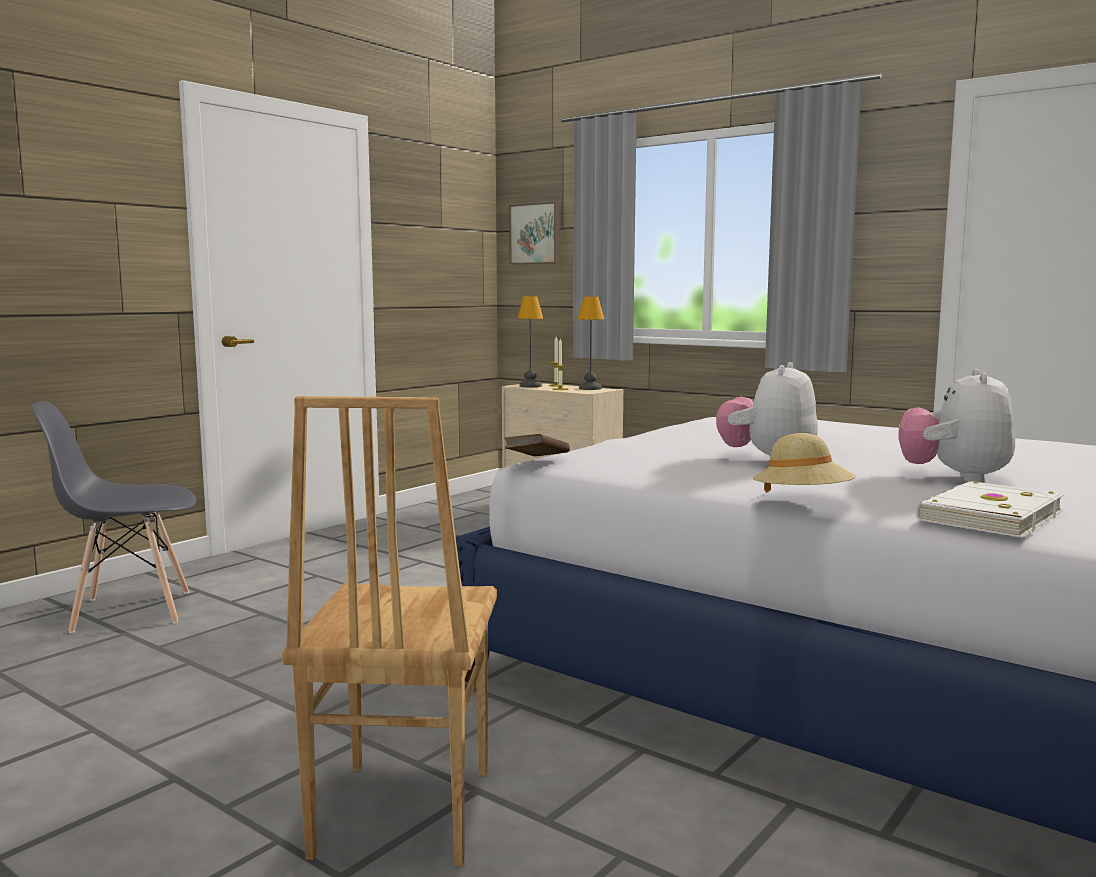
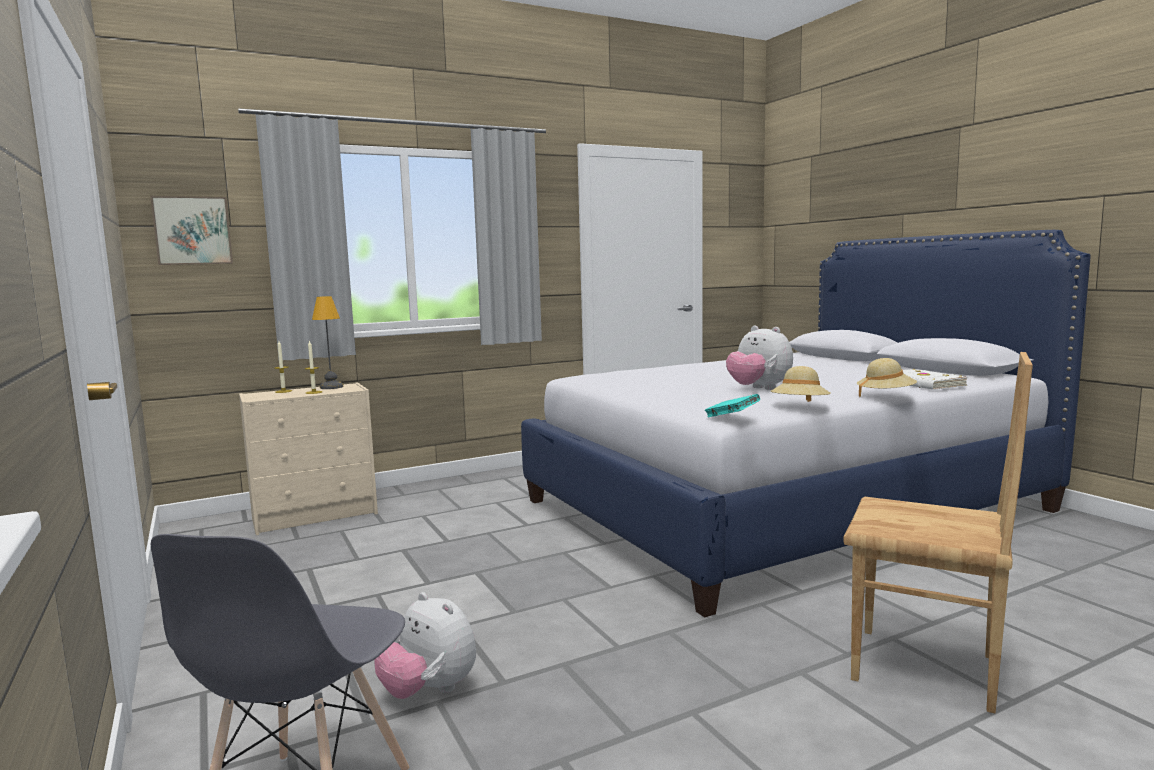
camera: 65 degrees left, 0 degrees up
(531, 386) = (267, 396): table lamp -> none
(537, 461) = (732, 418): brown book -> turquoise book
(647, 476) = (800, 406): none -> beige hat
(954, 478) = (827, 377): plush toy -> plush toy (429, 691)

